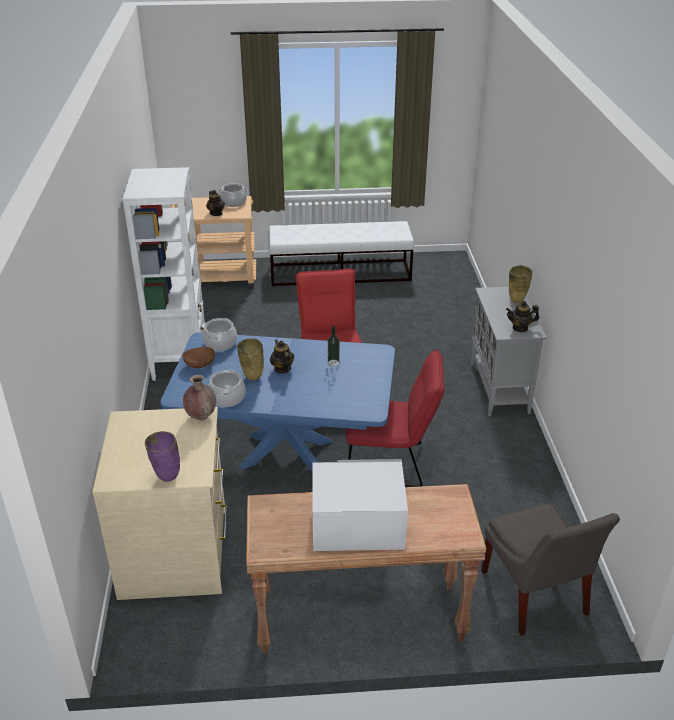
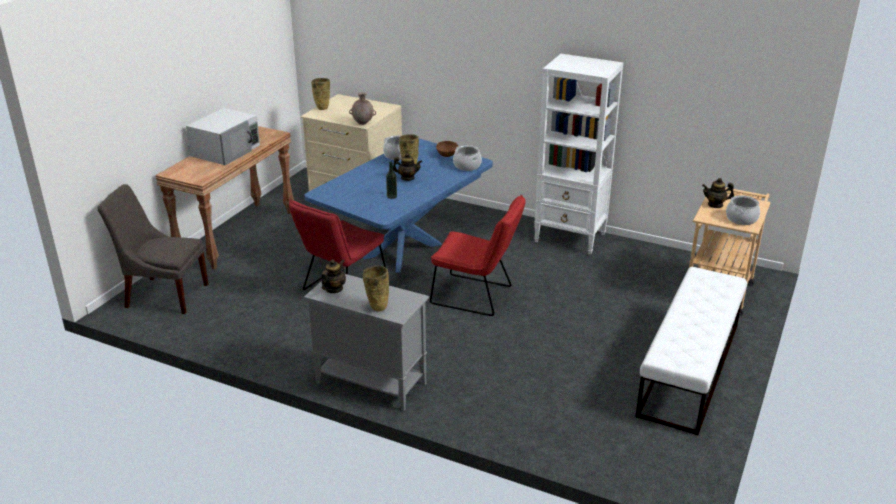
camera: 120 degrees right, 5 degrees down
(166, 478) = (322, 108): purple vase -> beige vase

